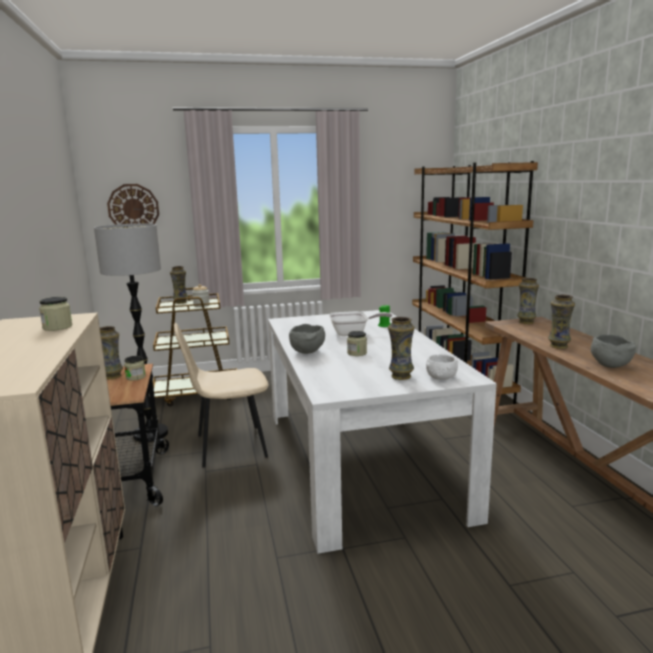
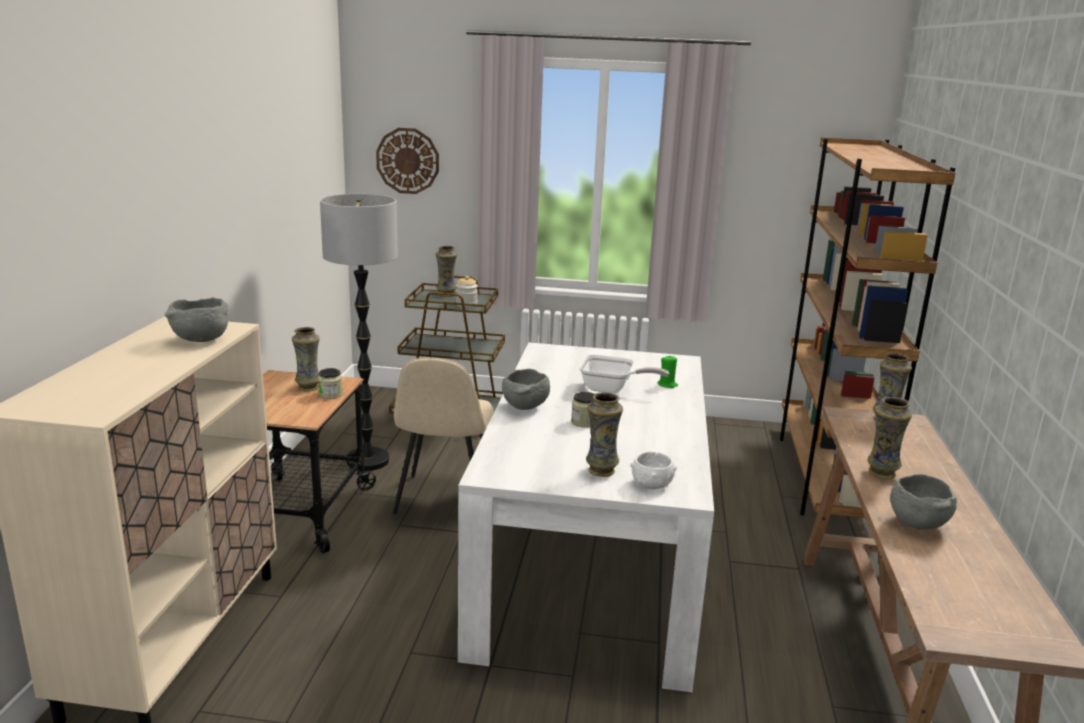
camera: 20 degrees right, 5 degrees up
(57, 327) = (200, 340): jar -> grey bowl
(229, 446) = (445, 499): beige chair -> beige chair turned 90 degrees counterclockwise

